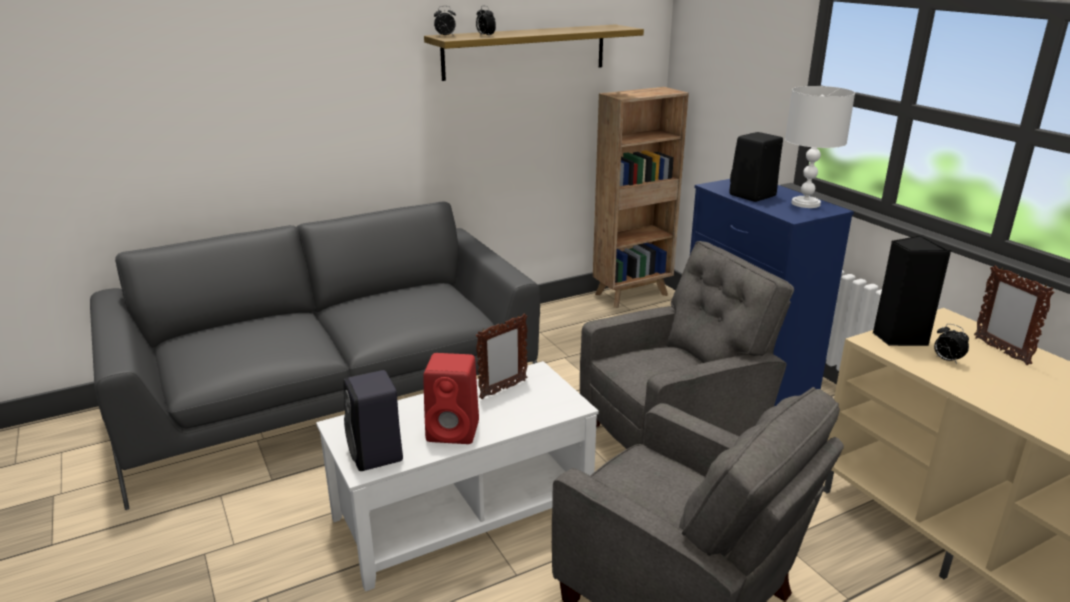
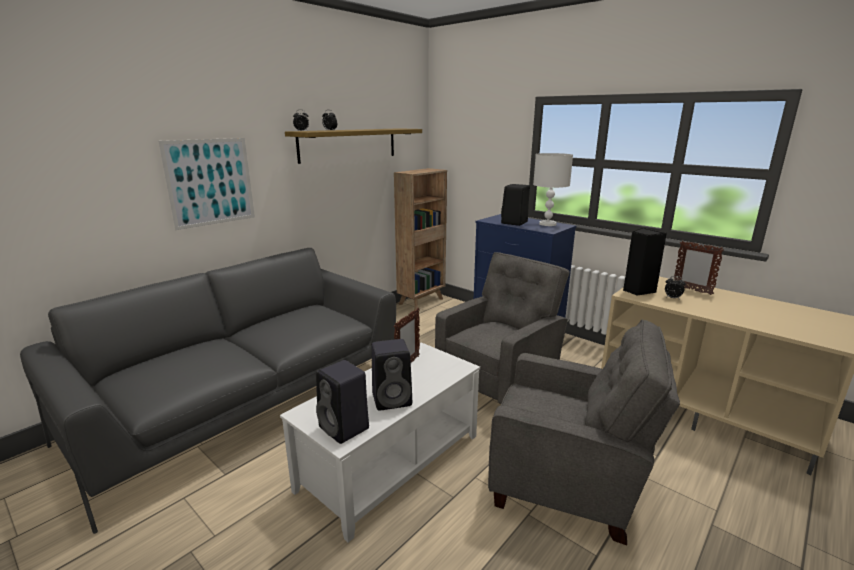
camera: 20 degrees left, 5 degrees down
(316, 106) = (210, 182): none -> picture
(455, 431) = (393, 399): red speaker -> black speaker

